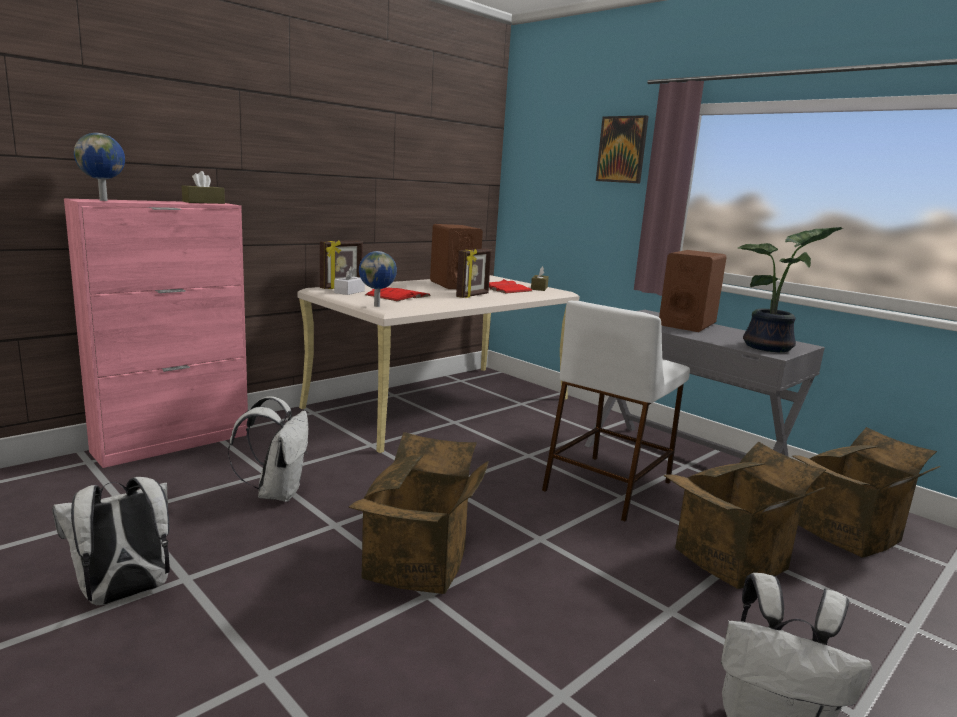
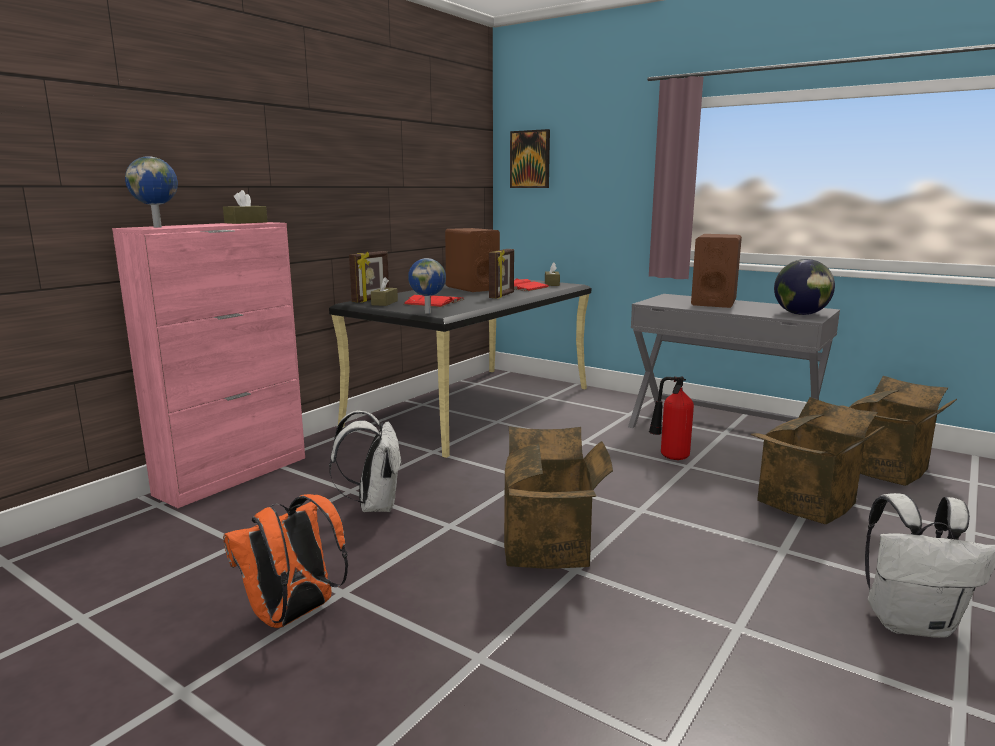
camera: 10 degrees left, 0 degrees up
(124, 595) = (293, 616): white backpack -> orange backpack
(349, 292) = (384, 303): white tissue box -> brown tissue box
(442, 403) = (473, 405): beige desk -> black desk
(608, 485) = (669, 457): white stool -> fire extinguisher
(622, 149) = (623, 144): picture -> picture (530, 159)
(771, 348) = (801, 314): potted plant -> globe

